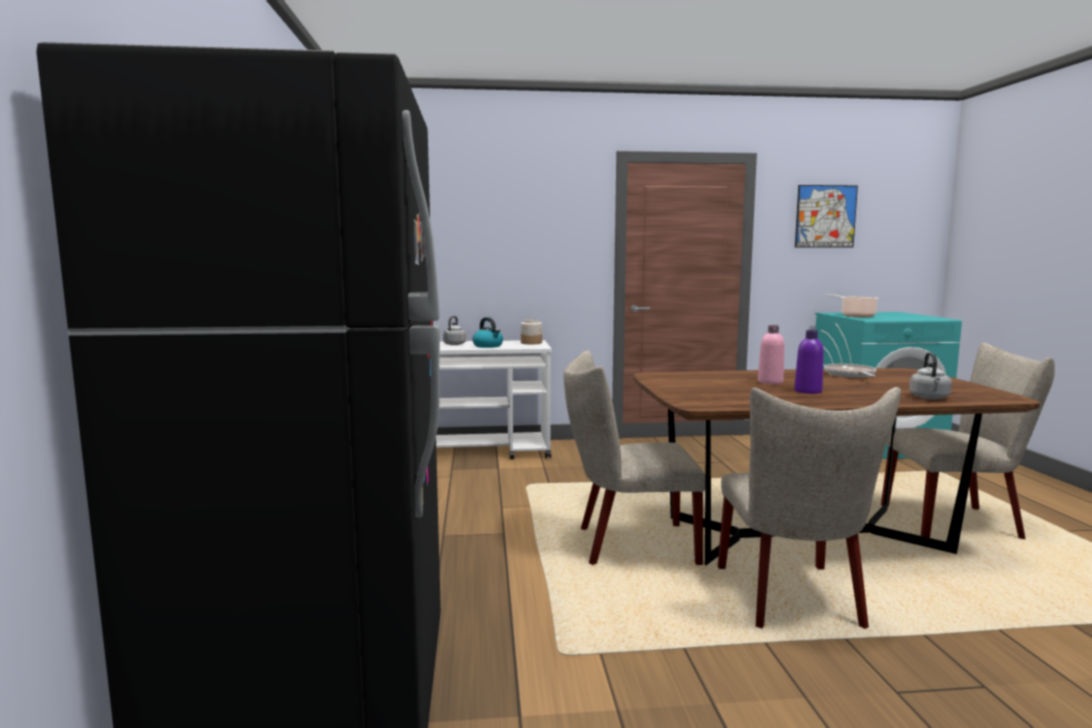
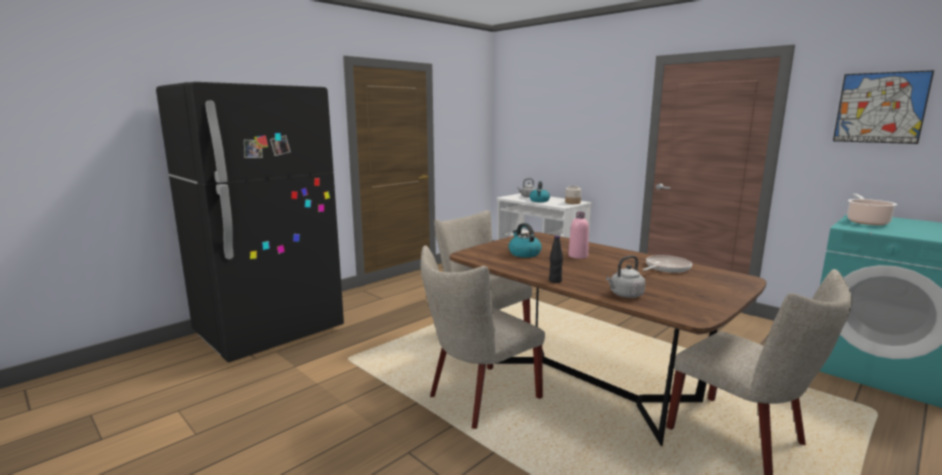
camera: 50 degrees right, 5 degrees up
(730, 391) = (524, 253): none -> kettle
(808, 391) = (567, 267): purple bottle -> none
(858, 403) = (555, 281): none -> black bottle

